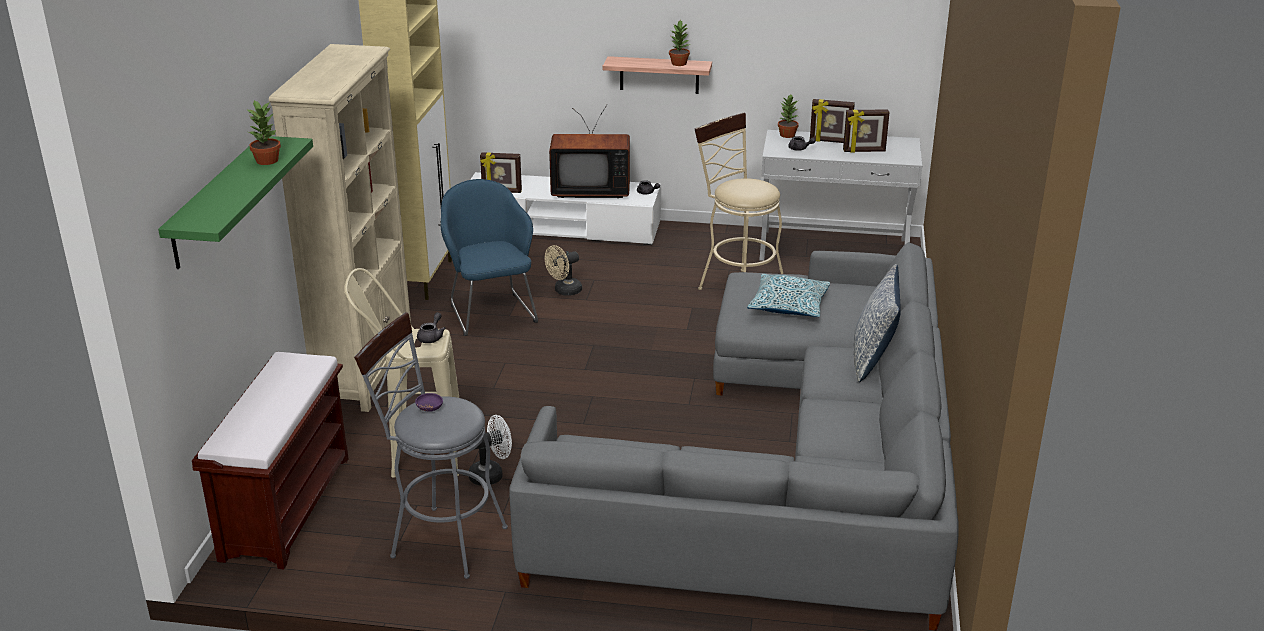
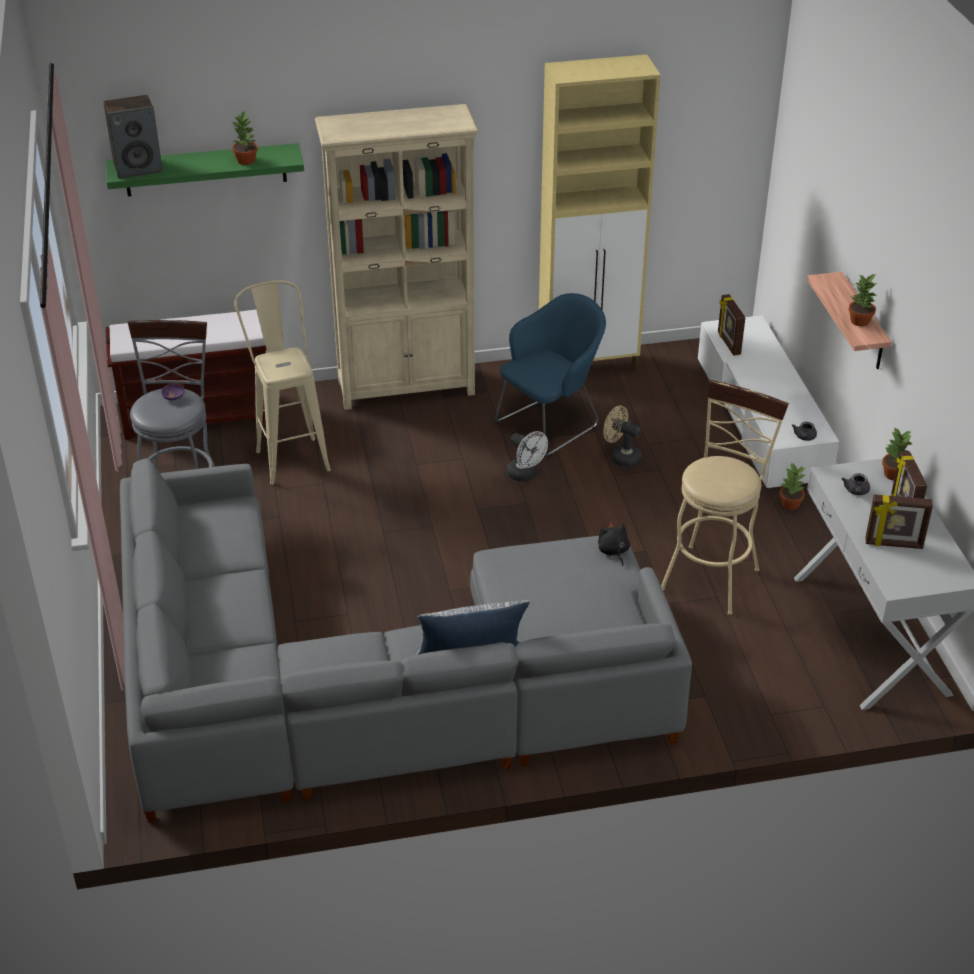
camera: 70 degrees right, 10 degrees up
(206, 213) = (138, 168): none -> speaker
(432, 337) = (293, 368): grey teapot -> none
(491, 475) = (281, 501): white fan -> white fan (525, 475)
(590, 190) = (778, 398): television -> none
(675, 242) = (790, 504): none -> potted plant
(757, 277) = (613, 552): none -> black plush toy
(789, 305) = (552, 583): pillow -> none
(864, 151) = (893, 544): picture frame -> picture frame turned 60 degrees counterclockwise

